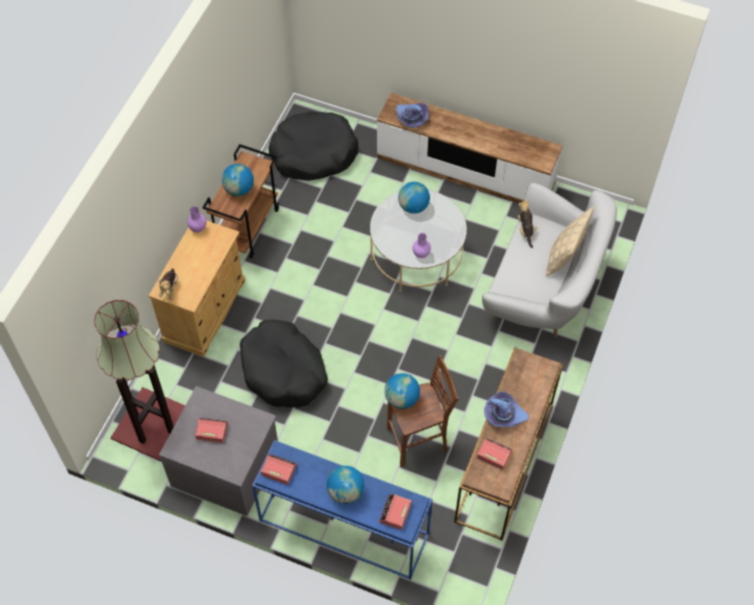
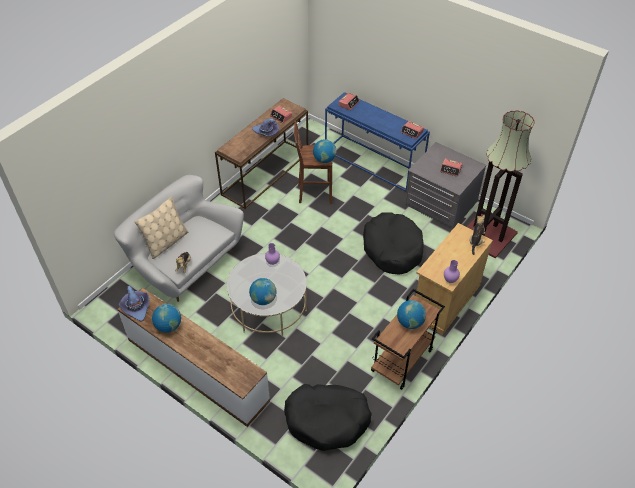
camera: 165 degrees left, 10 degrees down
(346, 492) = (374, 116): globe -> globe (168, 326)
(411, 118) = (234, 365): purple hat -> purple hat (136, 307)

